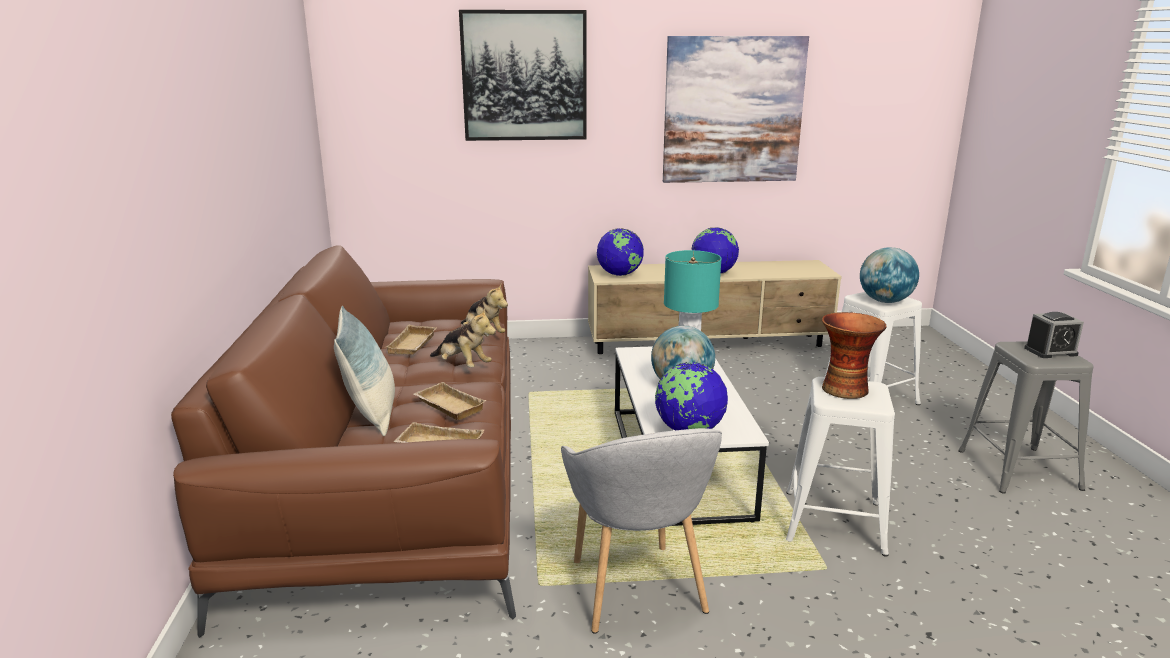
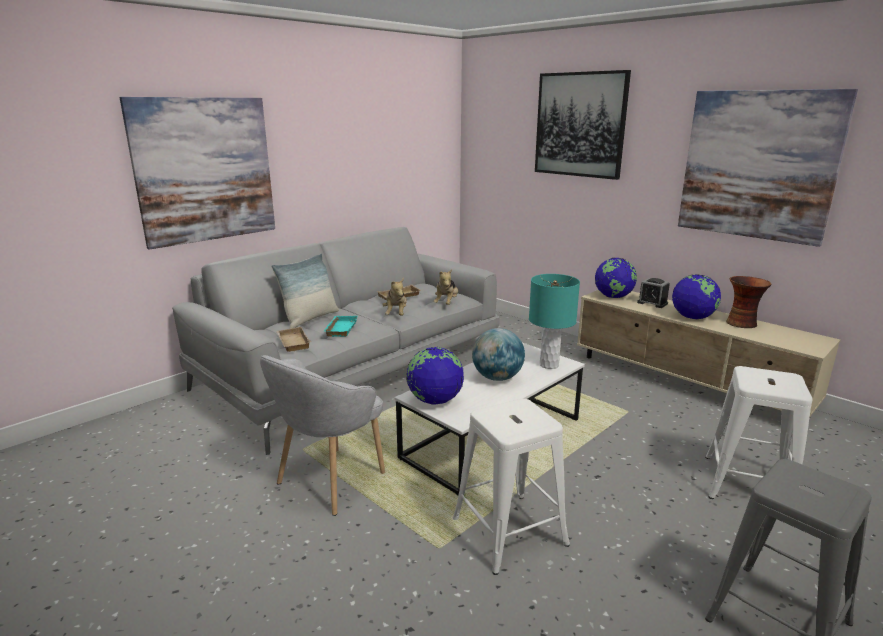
camera: 50 degrees right, 0 degrees up
(149, 196) = (205, 170): none -> picture
(397, 475) = (355, 369): brown sofa -> grey sofa
(447, 406) = (340, 328): beige tray -> turquoise tray
(845, 389) = (519, 413): vase -> vase (742, 323)
(885, 301) = (765, 383): globe -> none
(1050, 351) = (825, 494): alarm clock -> alarm clock (652, 303)

